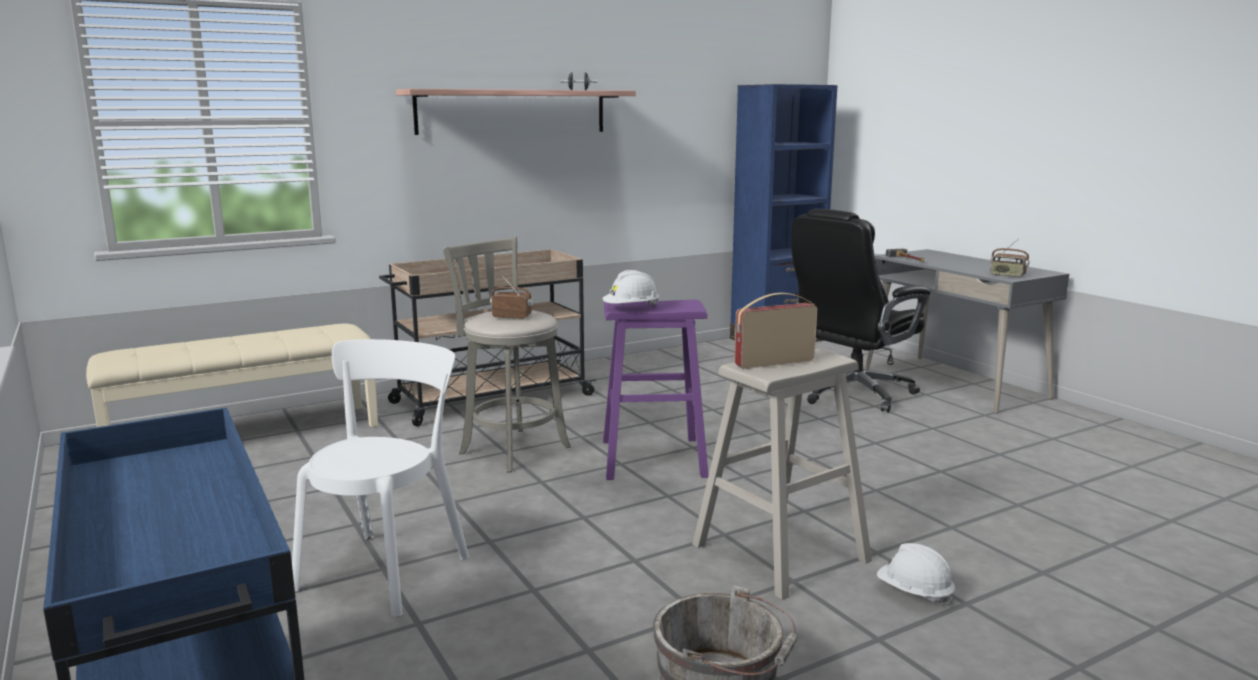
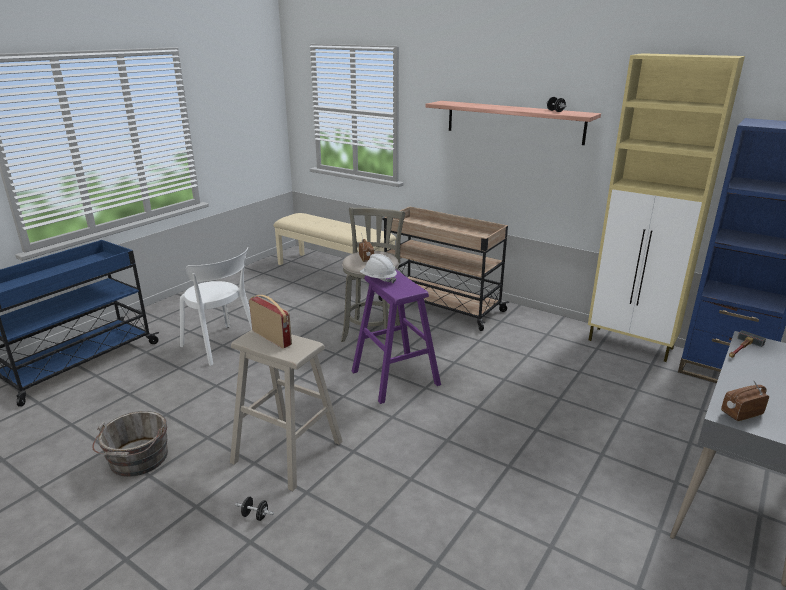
camera: 65 degrees right, 10 degrees up
(388, 569) = (222, 346): white chair -> white chair turned 45 degrees clockwise
(698, 351) = (631, 344): none -> beige cabinet
(851, 393) = (620, 436): black office chair -> none
(914, 593) = (255, 515): white hard hat -> black dumbbell
(1007, 275) = (741, 413): radio -> radio turned 60 degrees clockwise

